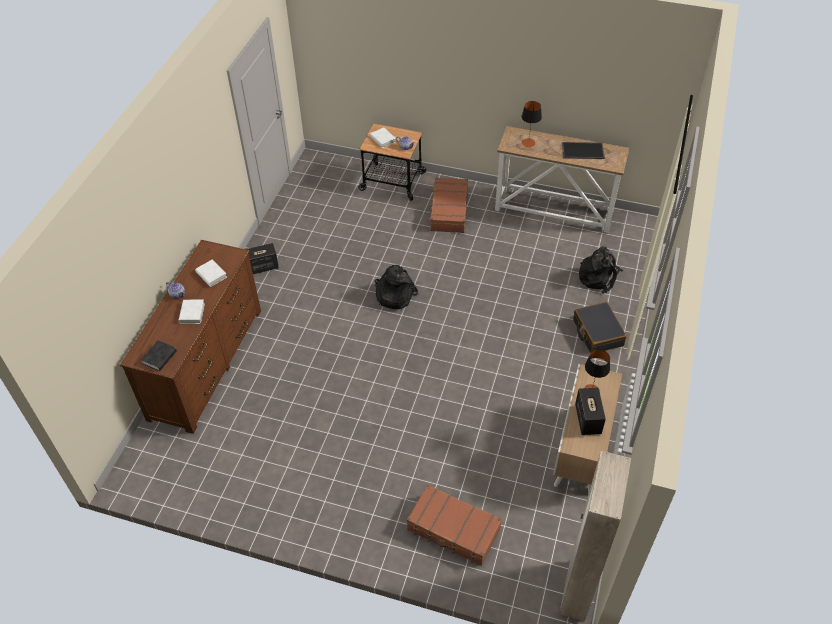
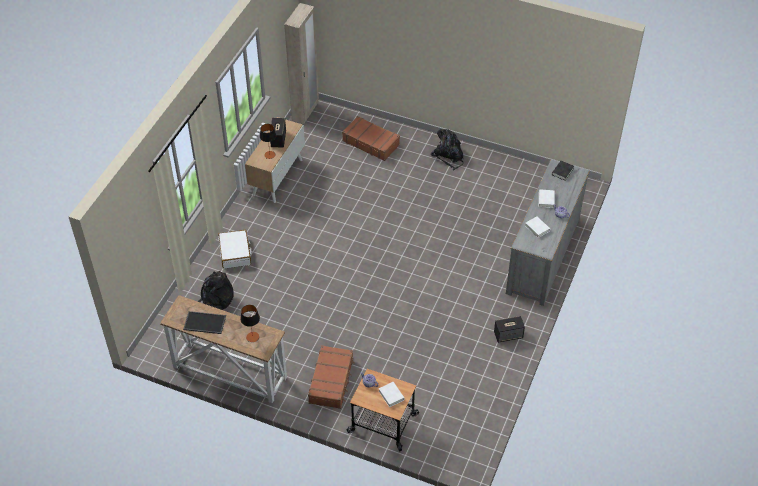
camera: 175 degrees left, 0 degrees up
(206, 363) = (543, 255): brown dresser -> grey dresser
(394, 295) = (393, 298): black backpack -> black backpack (449, 156)
(597, 333) = (235, 253): black suitcase -> white suitcase

